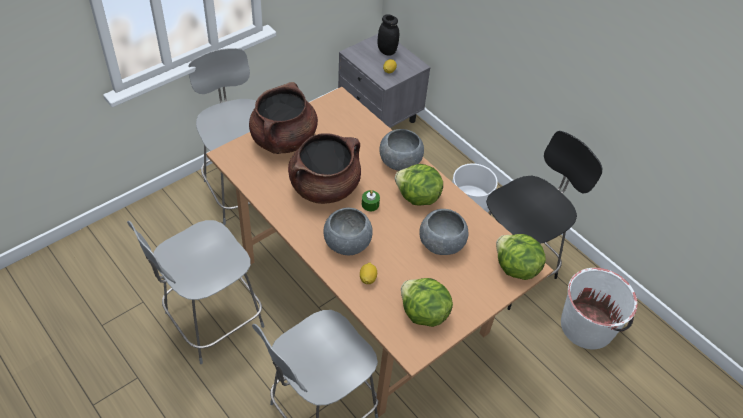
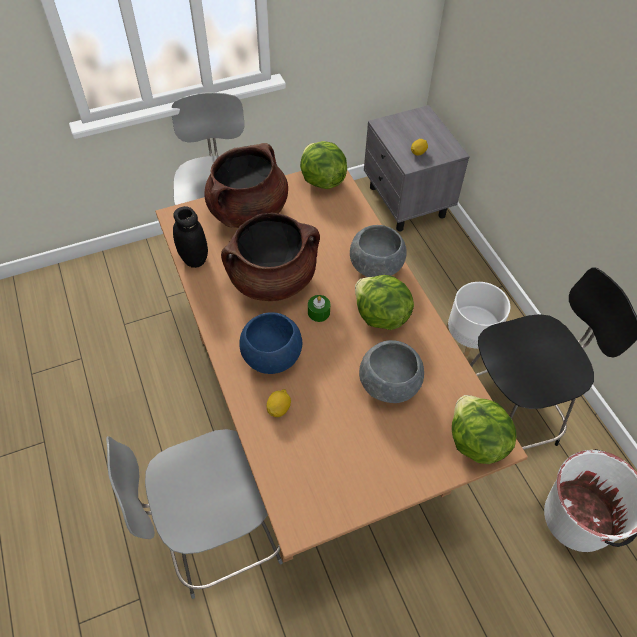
camera: 20 degrees right, 5 degrees up
(211, 321) = (141, 398): grey chair -> none
(347, 243) = (271, 355): grey bowl -> blue bowl
(387, 51) = (423, 129): black jar -> black jar (194, 259)
(423, 314) = (330, 474): lettuce -> lettuce (321, 180)

